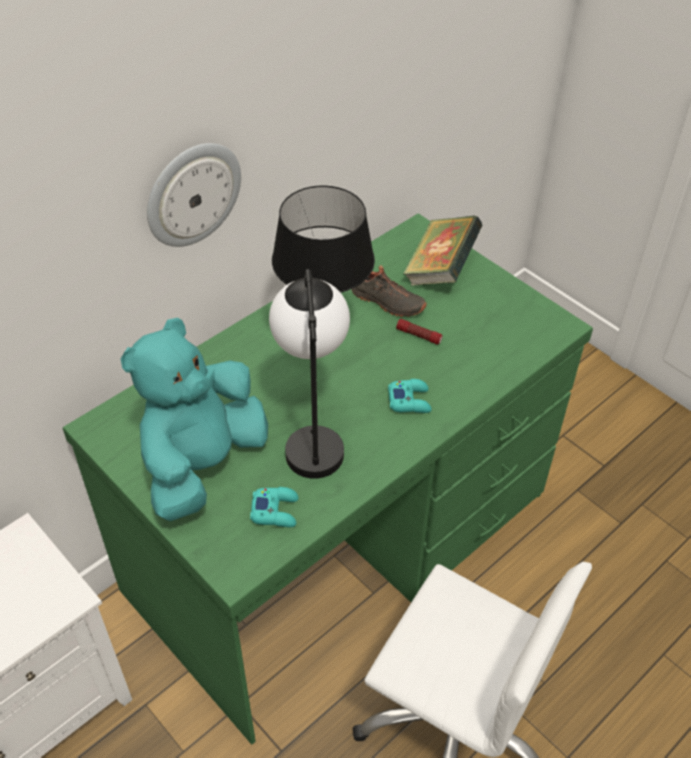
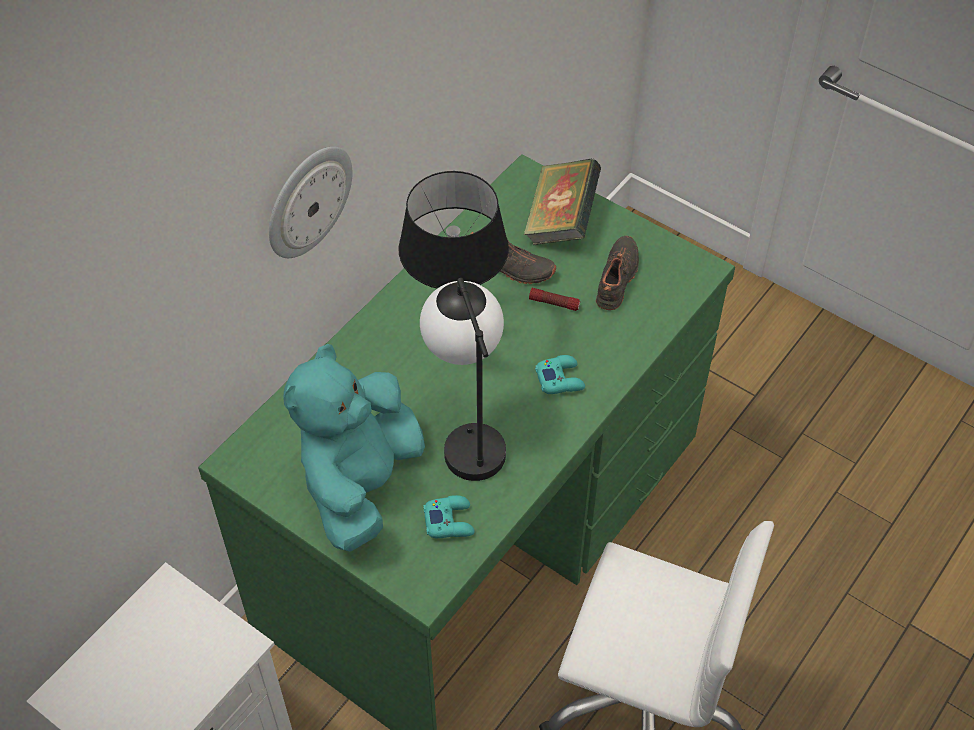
camera: 10 degrees left, 5 degrees up
(482, 323) = (618, 279): none -> black shoe

